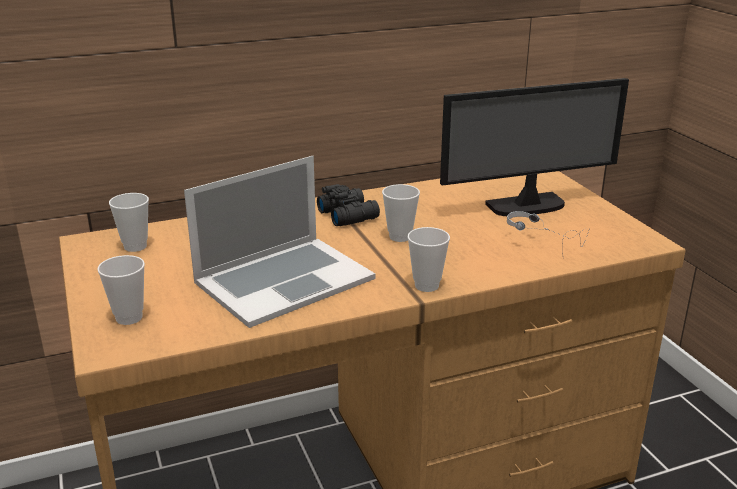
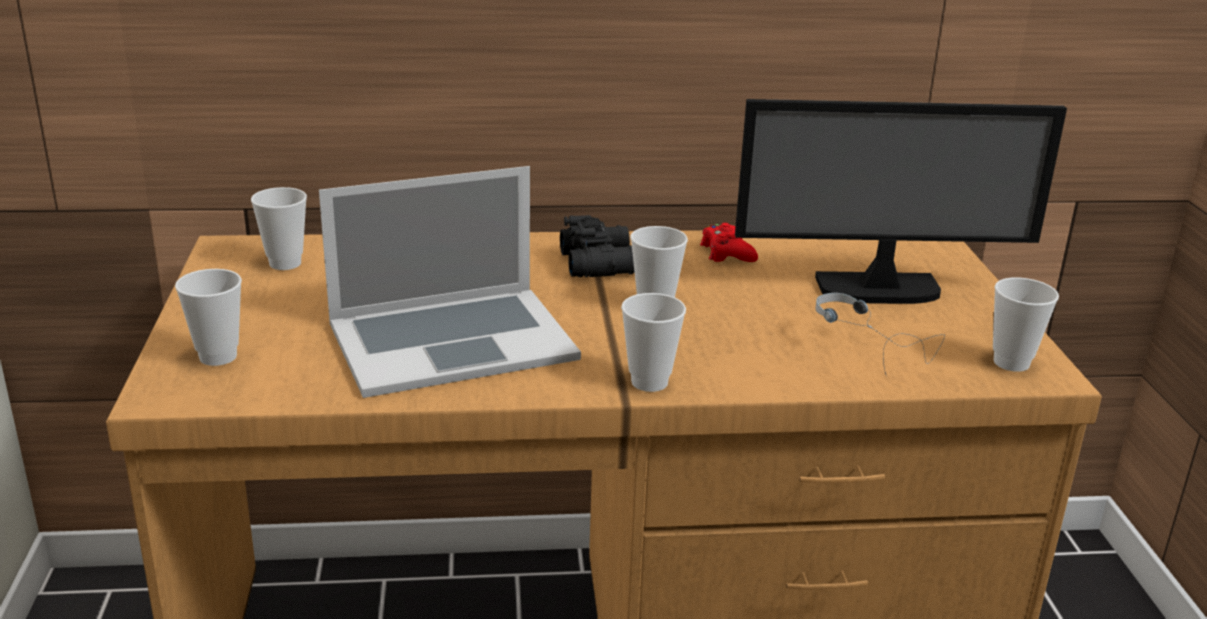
camera: 15 degrees right, 0 degrees up
(423, 197) = (727, 253): none -> red game controller
(627, 238) = (1011, 362): none -> cup

